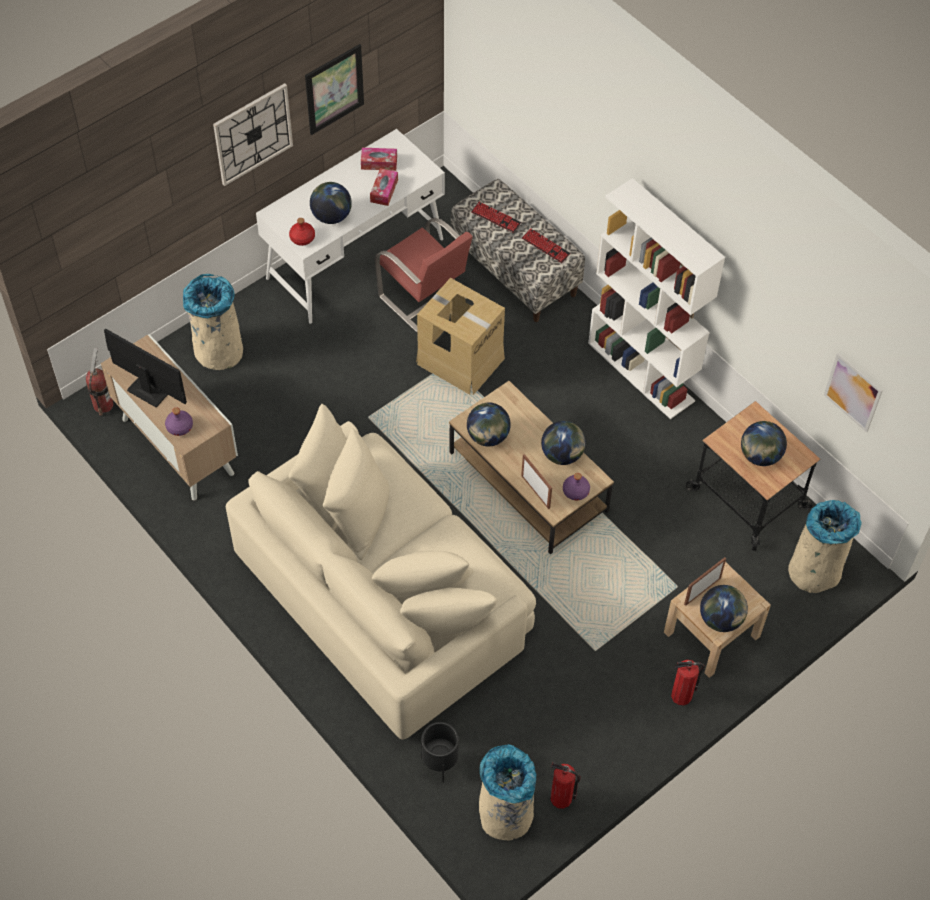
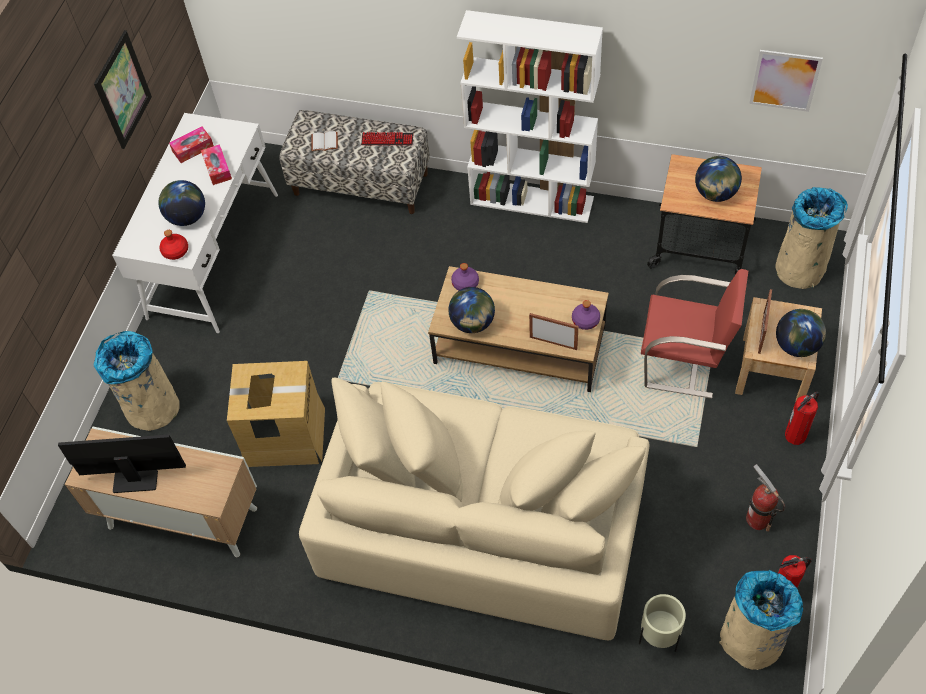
camera: 30 degrees left, 0 degrees up
(103, 404) = (78, 527): fire extinguisher -> fire extinguisher (757, 519)
(180, 427) = (195, 492): purple bottle -> purple bottle (465, 283)
(253, 134) = (76, 170): wall clock -> none
(424, 297) = (302, 250): red chair -> red chair (685, 361)
(439, 763) = (658, 637): black planter -> beige planter
(460, 360) = (376, 282): cardboard box -> cardboard box (284, 436)
(496, 218) = (325, 141): keyboard -> white book
(562, 454) = (547, 298): globe -> none

